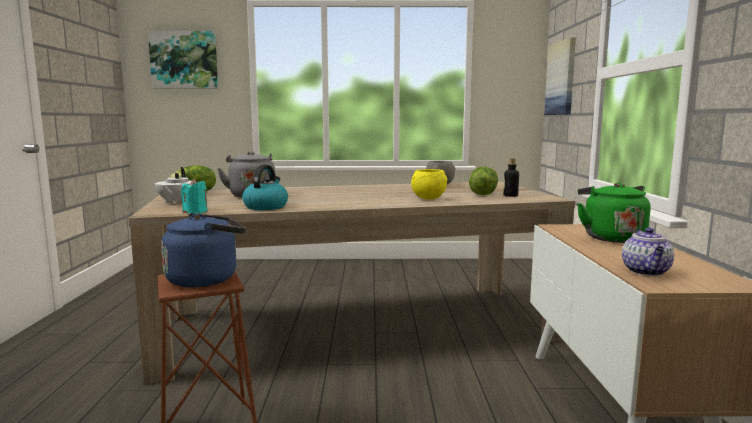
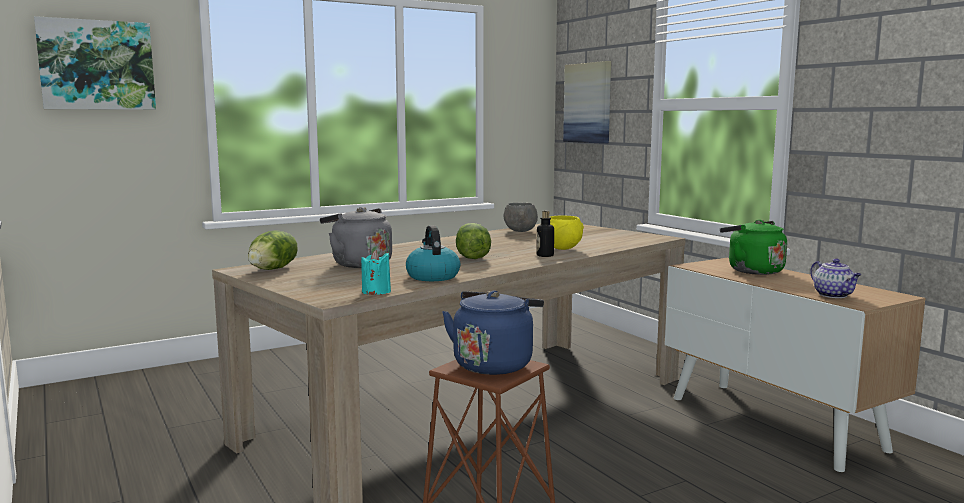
camera: 30 degrees left, 0 degrees up
(175, 202) = (301, 283): white teapot -> none
(482, 194) = (593, 238): lettuce -> lettuce (471, 257)
(510, 196) = (621, 238): bottle -> bottle (545, 255)

